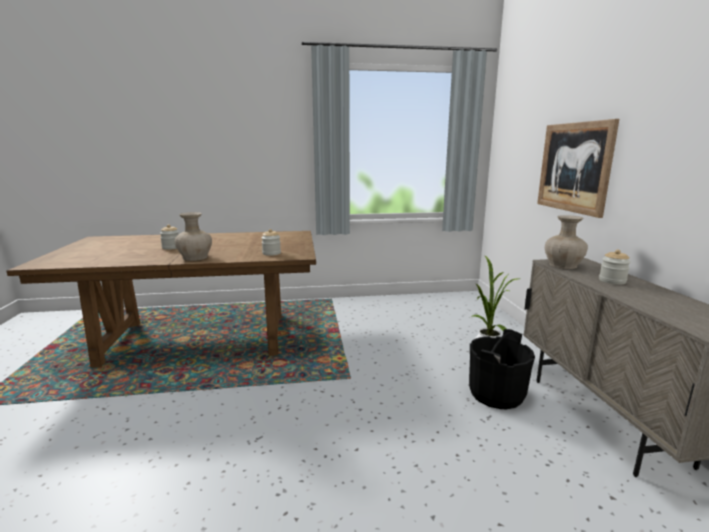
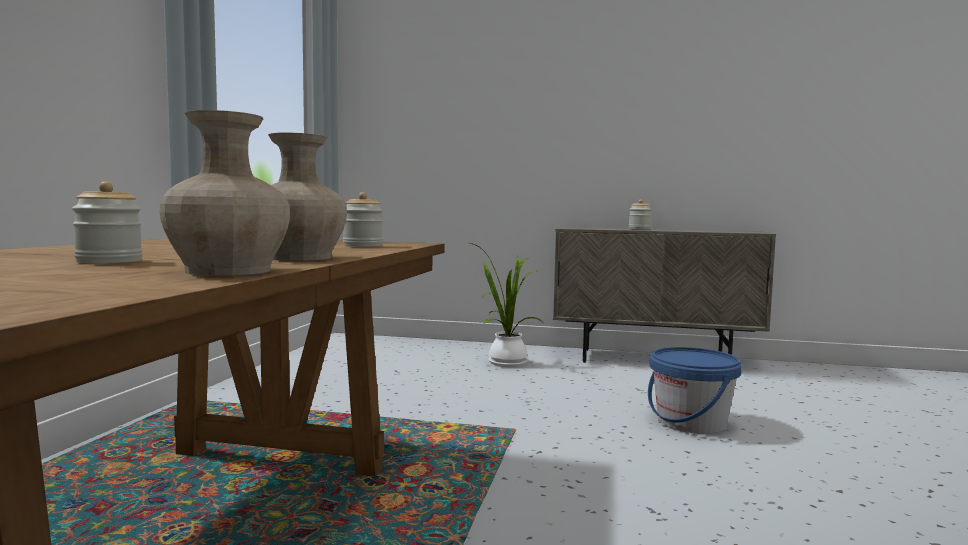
camera: 70 degrees left, 10 degrees down
(424, 449) = (691, 422): none -> blue bucket
(496, 394) = (598, 378): black bucket -> none
(562, 265) = (584, 228): beige vase -> beige vase (227, 271)
(574, 167) = (520, 137): picture -> none

